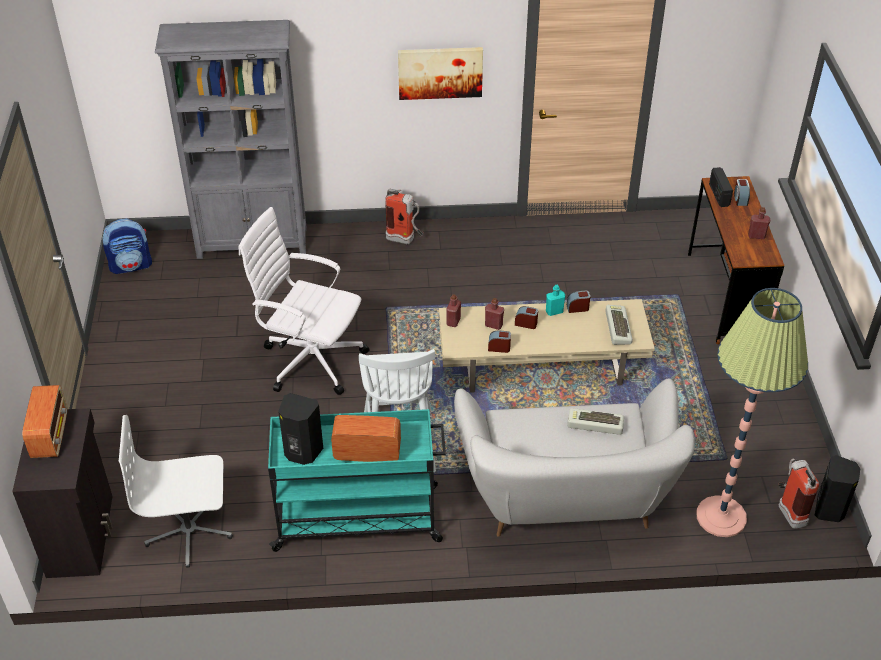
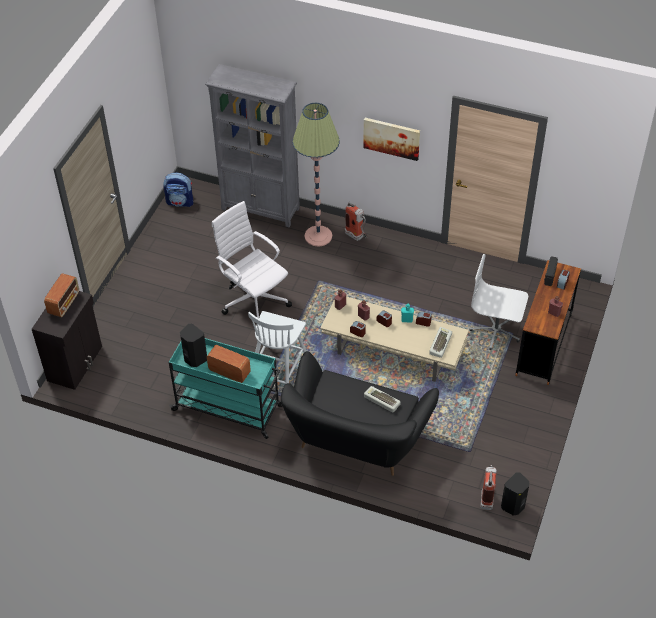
camera: 25 degrees right, 5 degrees up
(189, 531) = (133, 382): white office chair -> white office chair (496, 330)
(566, 497) = (356, 439): white sofa -> black sofa
(721, 516) = (442, 485): floor lamp -> floor lamp (318, 236)

